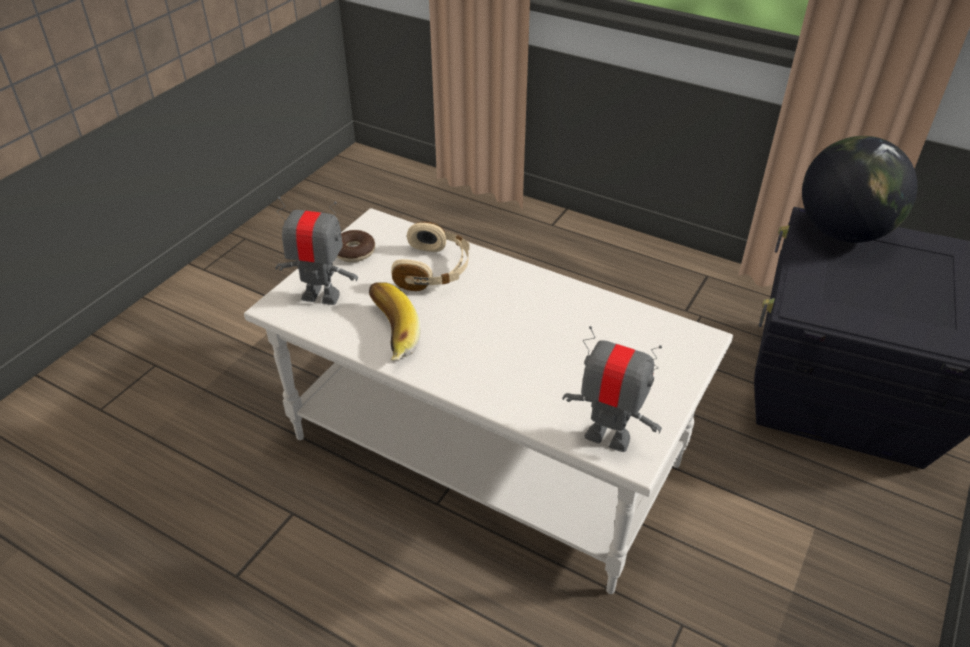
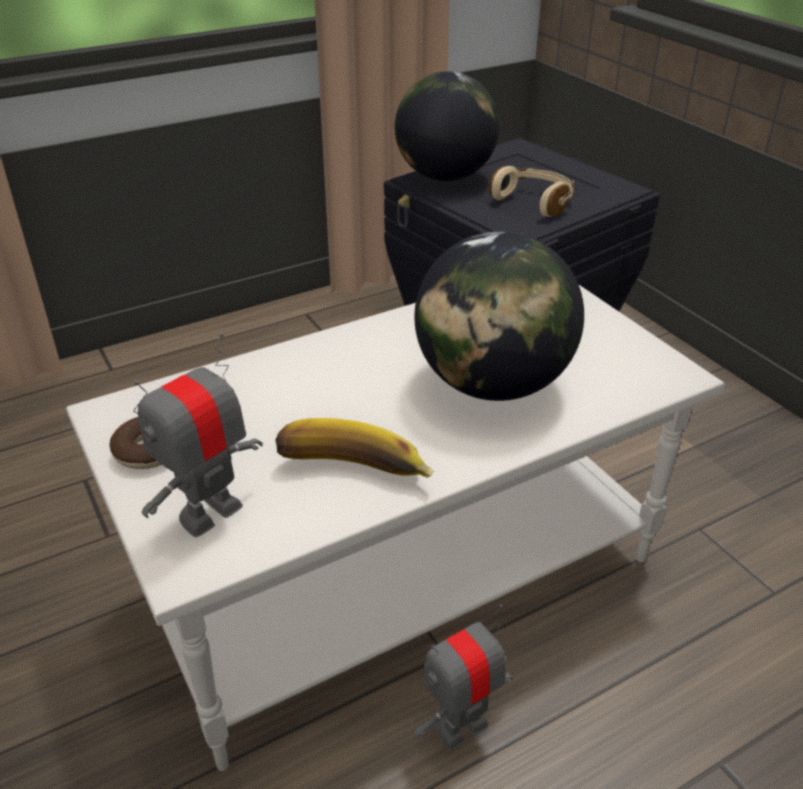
camera: 60 degrees left, 5 degrees down
(434, 270) = (266, 397): beige headphones -> beige headphones (535, 201)
(530, 360) = (493, 384): none -> globe
(608, 437) = (642, 378): toy robot -> toy robot (461, 728)

